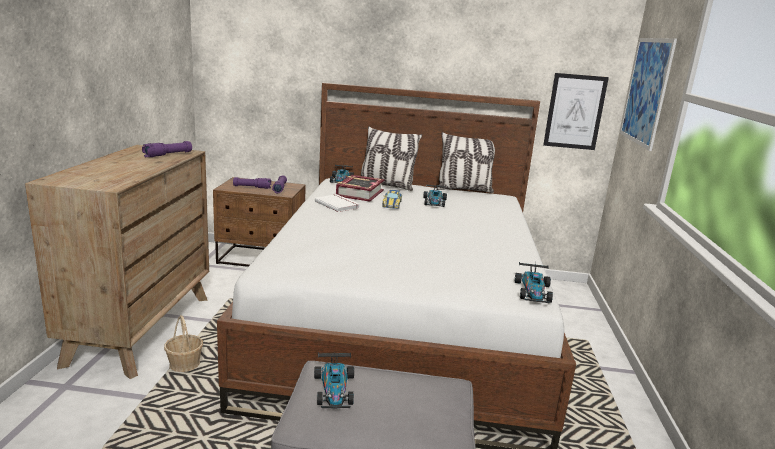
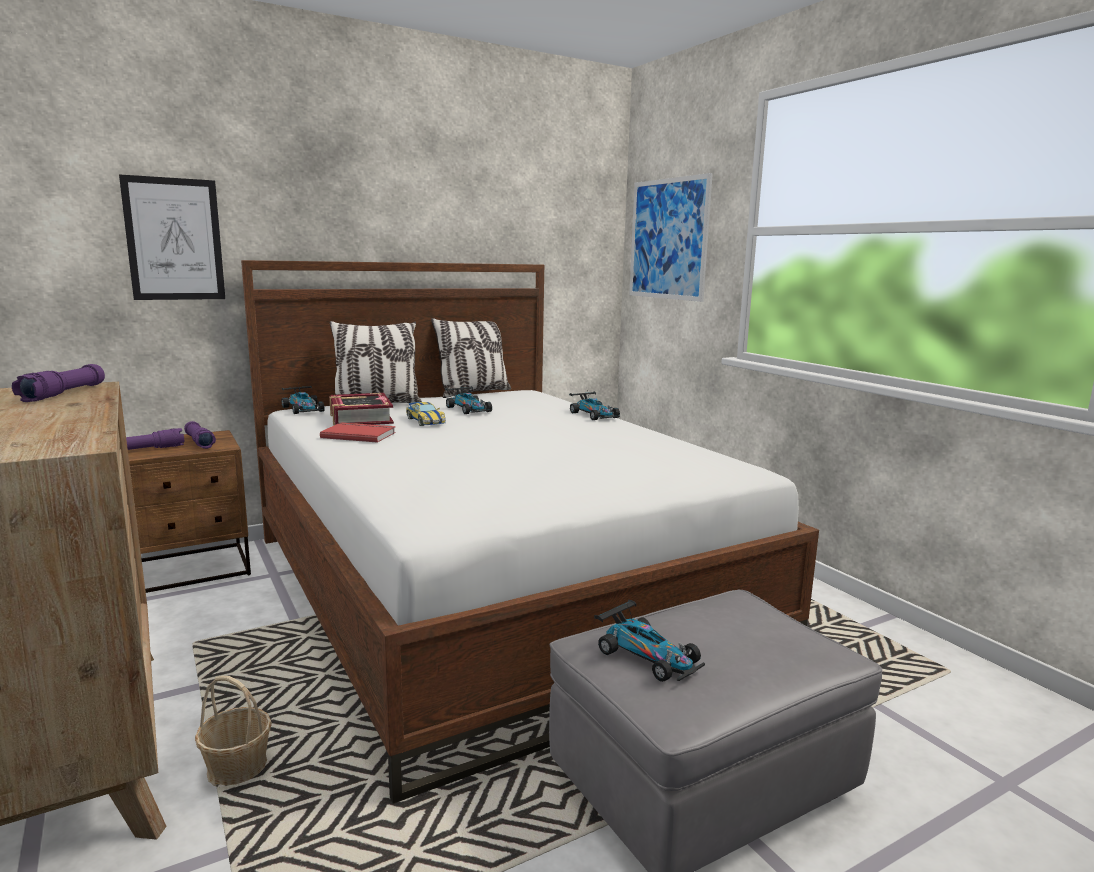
camera: 35 degrees left, 5 degrees down
(338, 204) = (359, 435): white book -> red book
(533, 291) = (736, 464): toy car -> toy car (594, 415)
(575, 112) = (577, 275): picture -> picture (174, 239)

